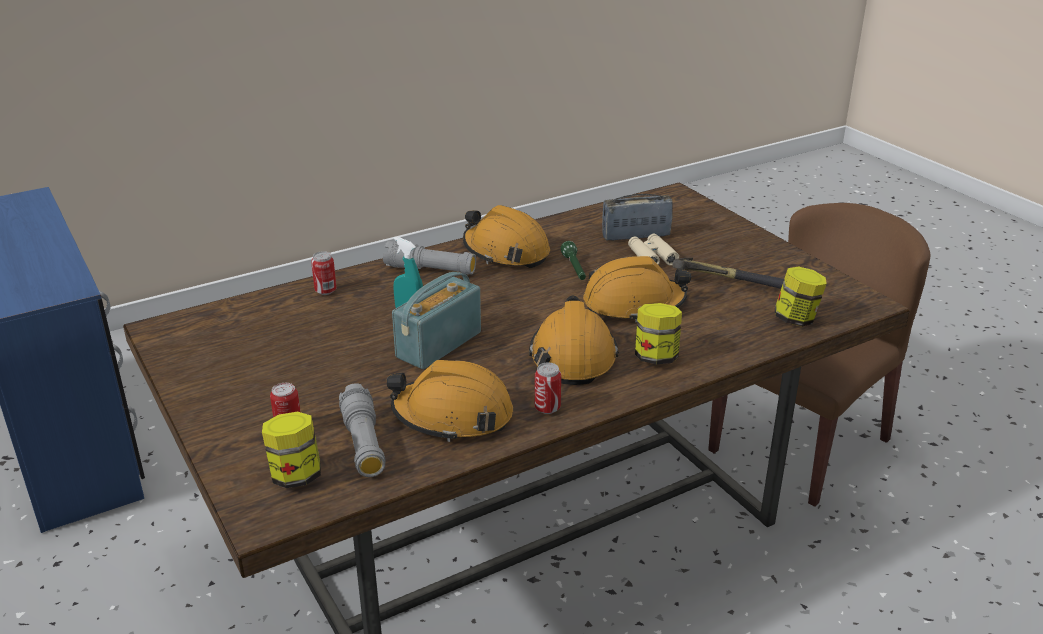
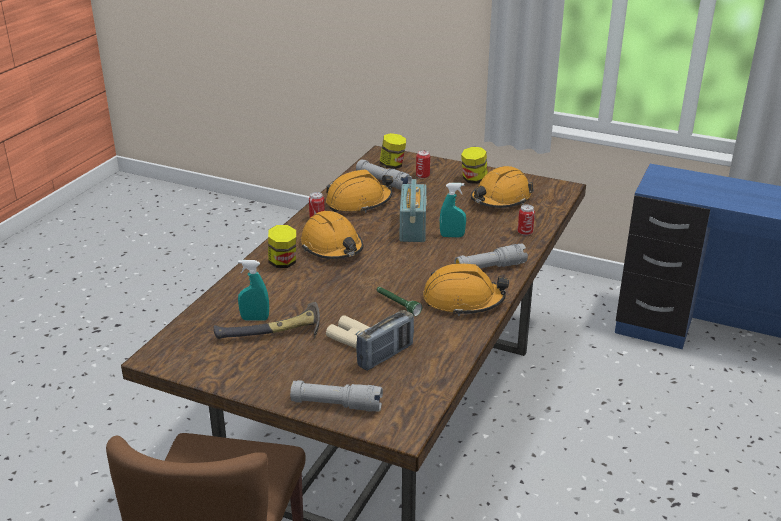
camera: 145 degrees right, 0 degrees up
(633, 304) = (328, 292): orange hard hat -> orange hard hat (500, 199)
(712, 220) = (336, 405): none -> grey flashlight
(739, 304) = (255, 319): none -> turquoise spray bottle
(796, 319) = (207, 321): jar -> jar (473, 180)

